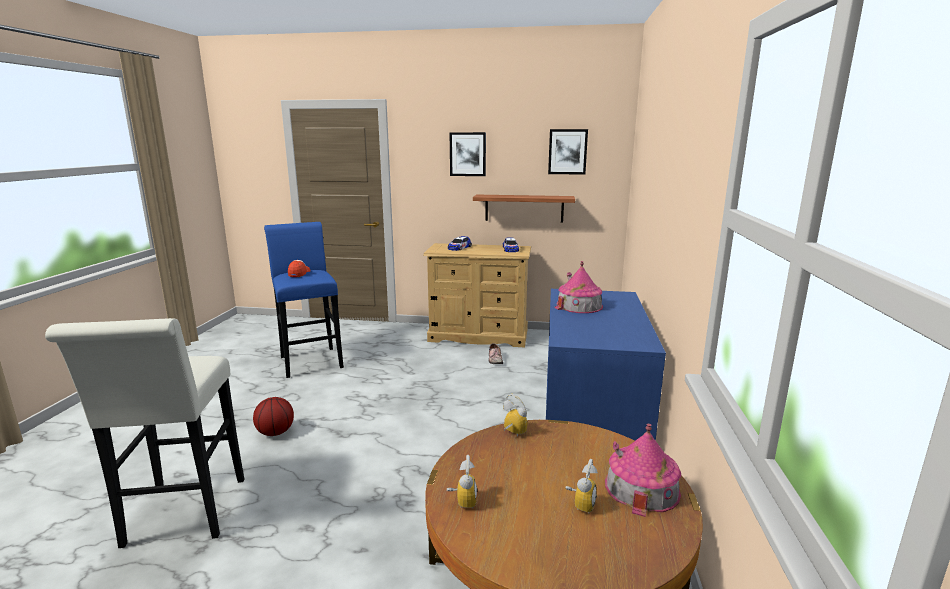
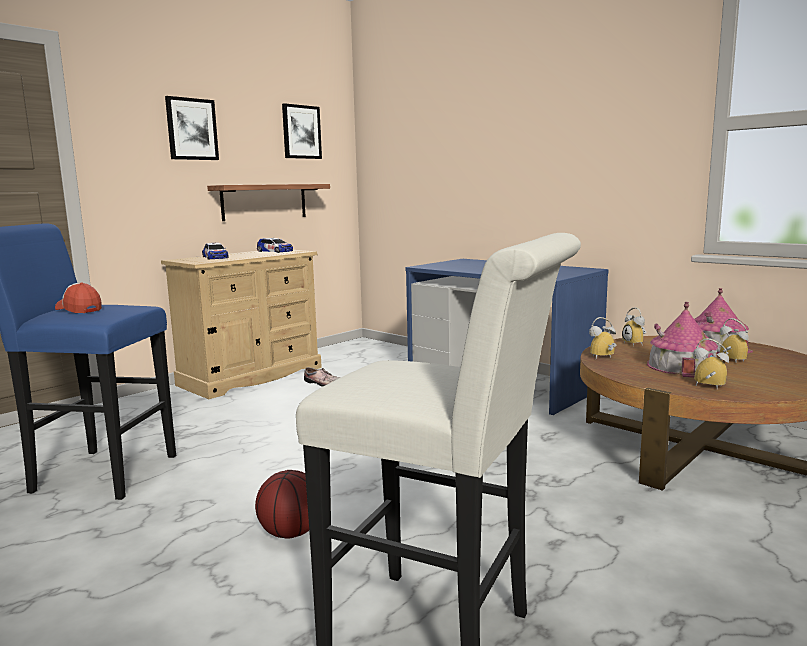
camera: 55 degrees left, 5 degrees down
(579, 305) = (470, 267): toy house -> toy house (681, 366)
(587, 440) = (636, 344): none -> alarm clock

